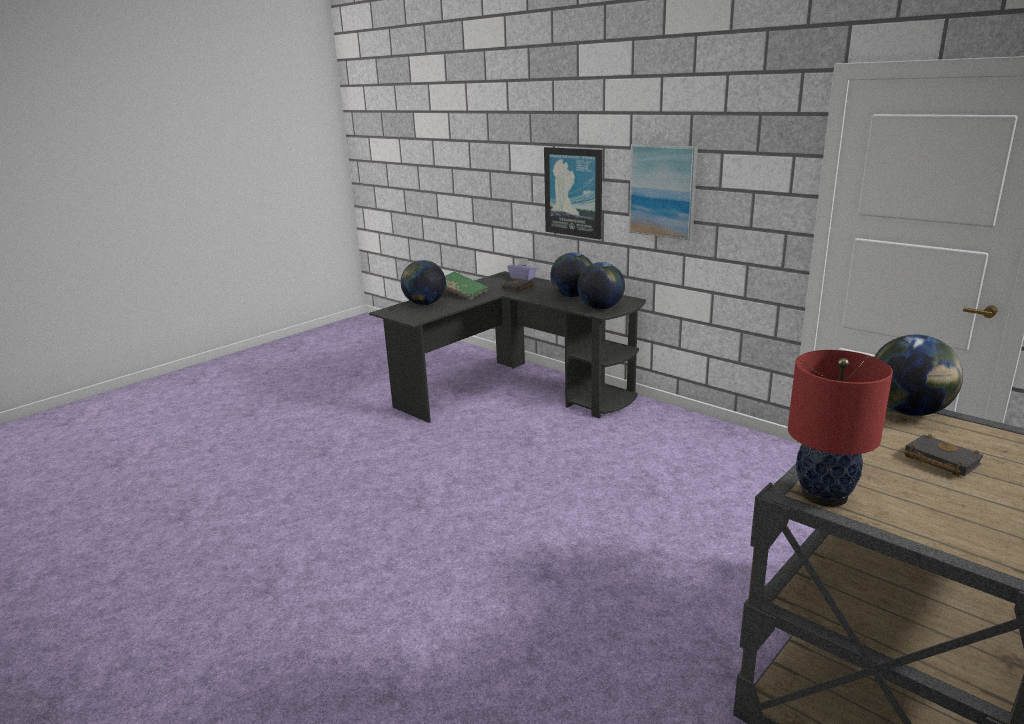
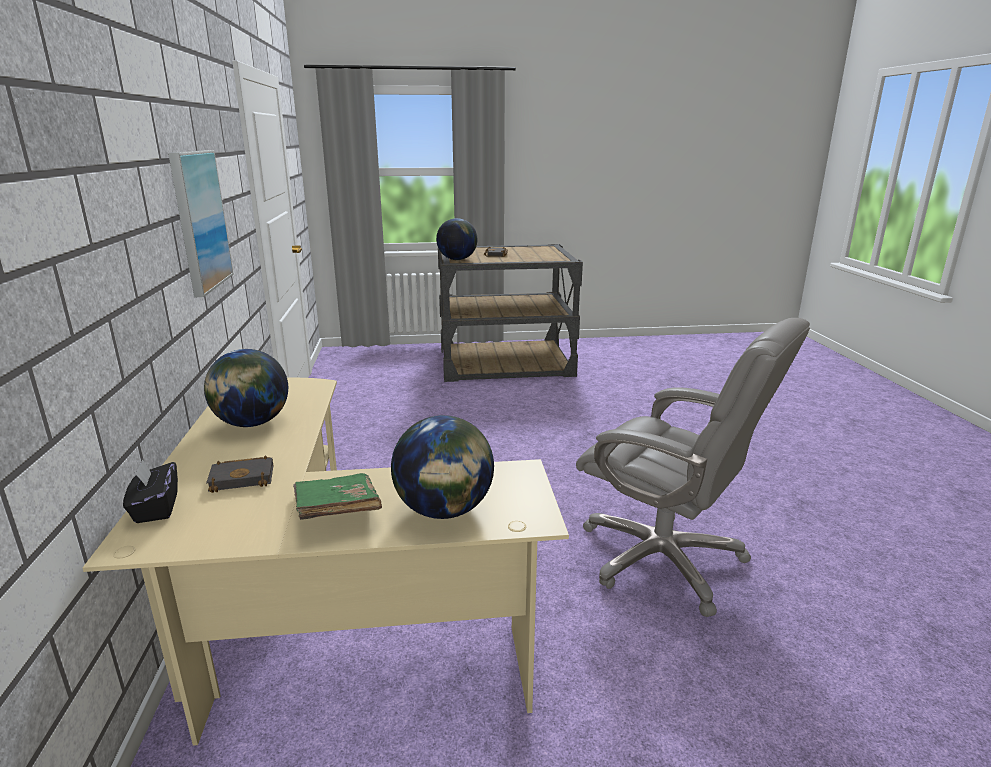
camera: 140 degrees left, 0 degrees up
(373, 483) = (663, 560): none -> grey office chair
(516, 390) = (321, 623): black desk -> beige desk
(522, 278) = (156, 508): purple tissue box -> black tissue box
(574, 192) = (133, 267): picture -> none
(600, 308) = (294, 391): globe -> none
(824, 494) = (559, 258): red table lamp -> none

